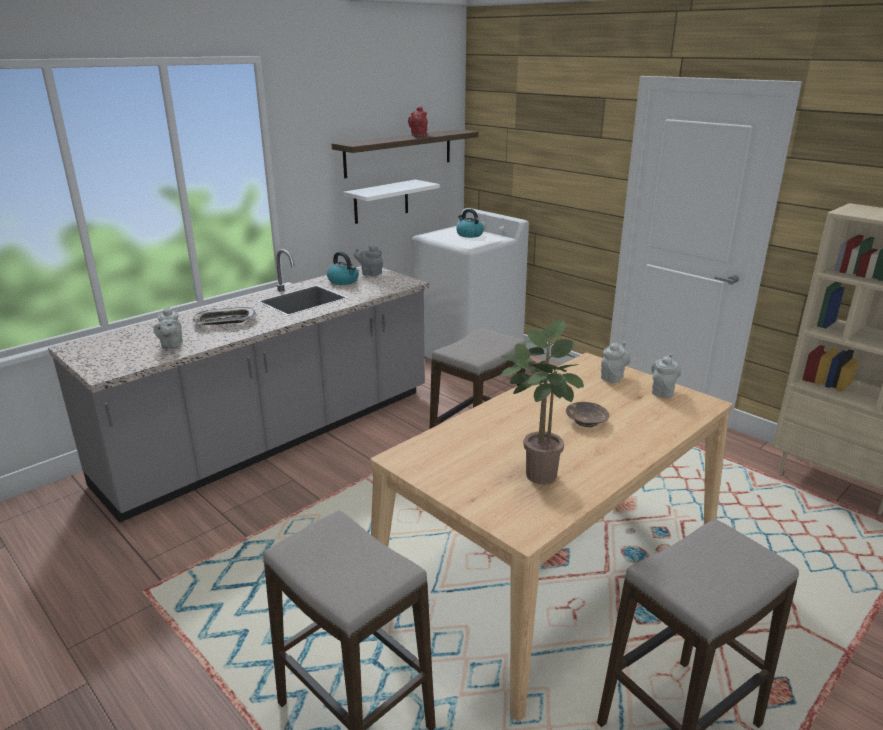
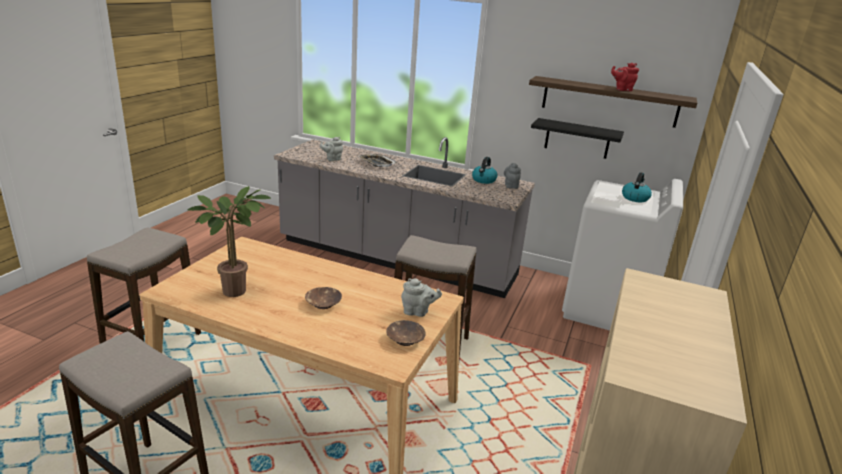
camera: 65 degrees right, 0 degrees up
(381, 201) = (577, 138): white shelf -> black shelf
(662, 391) = (404, 339): grey teapot -> brown bowl

